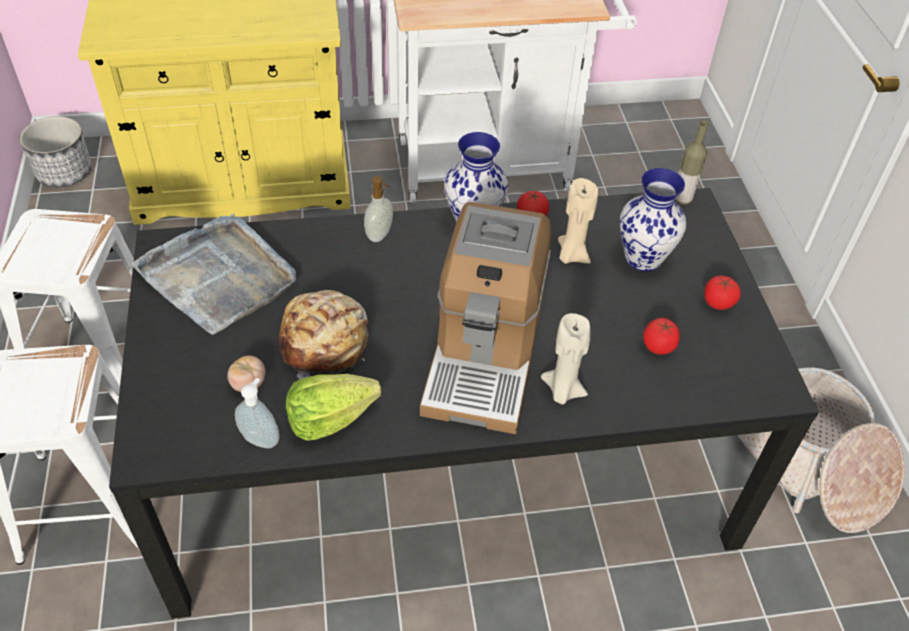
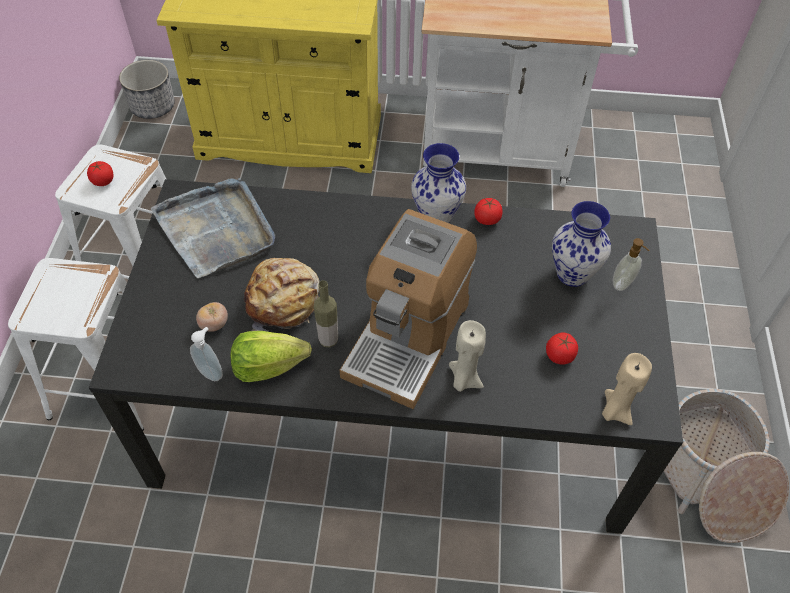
camera: 15 degrees right, 5 degrees up
(380, 235) = (355, 215): soap dispenser -> soap dispenser (623, 284)
(571, 255) = (510, 260): beige candle -> beige candle (615, 411)
(682, 199) = (626, 225): bottle -> bottle (328, 340)
(718, 302) = (626, 326): tomato -> tomato (103, 181)

